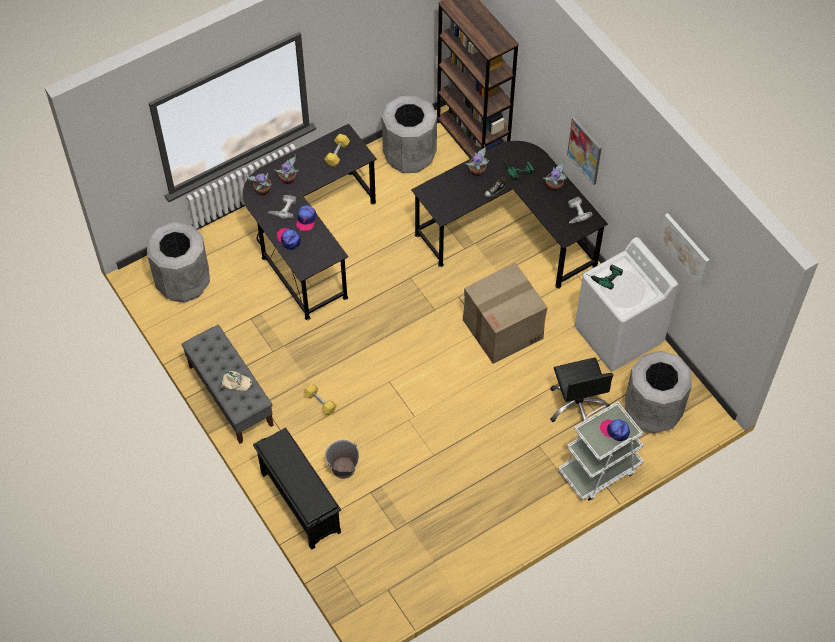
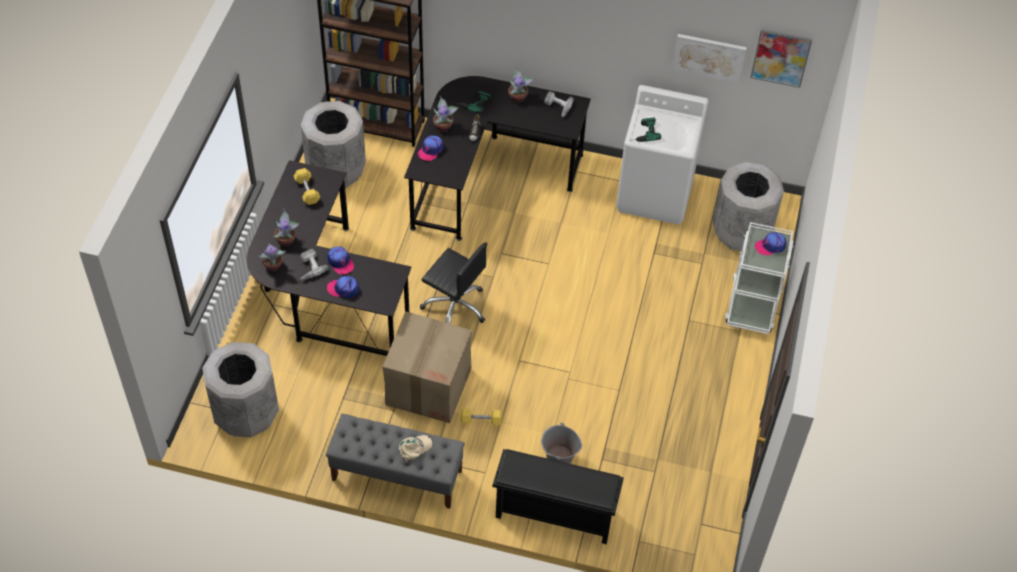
camera: 45 degrees left, 5 degrees down
(450, 182) = (431, 150): none -> cap
(503, 329) = (564, 252): cardboard box -> cardboard box (428, 386)
(577, 406) = (684, 268): black office chair -> black office chair (455, 306)
(585, 150) = (541, 40): picture -> picture (781, 57)

